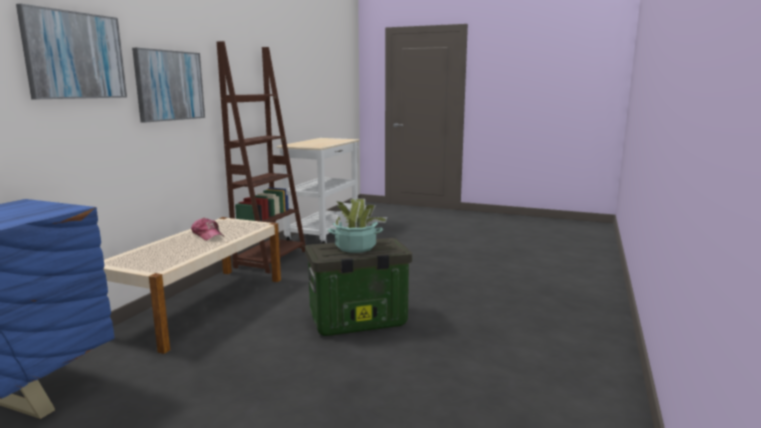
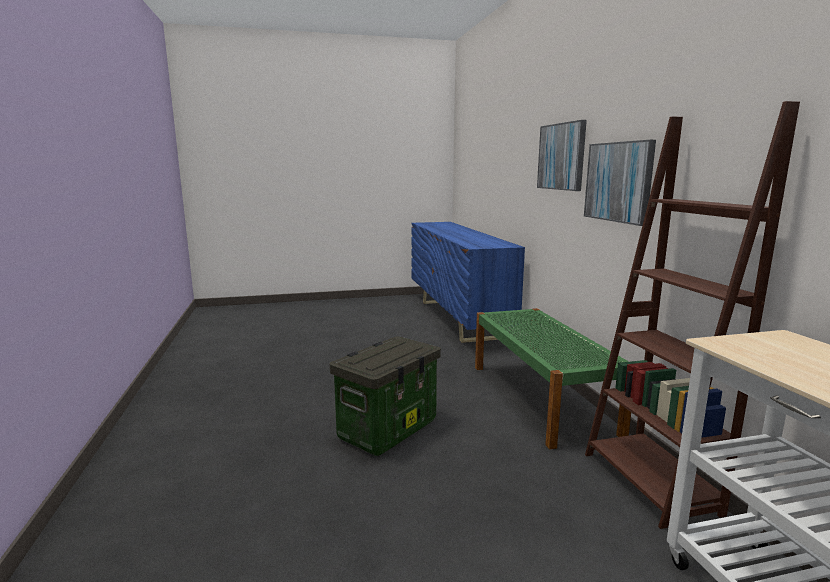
camera: 145 degrees right, 0 degrees up
(200, 305) = (541, 398): beige bench -> green bench
(208, 235) = (555, 341): cap -> none
(355, 247) = (387, 352): potted plant -> none

